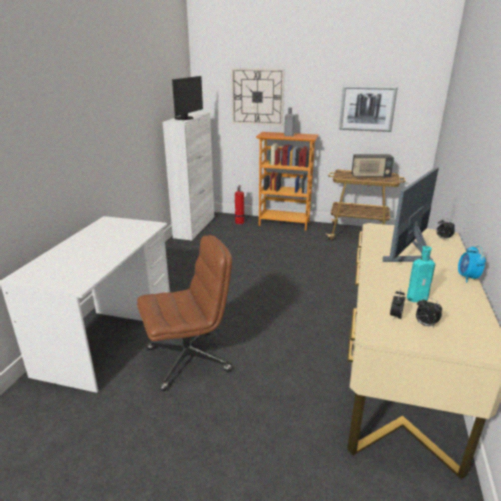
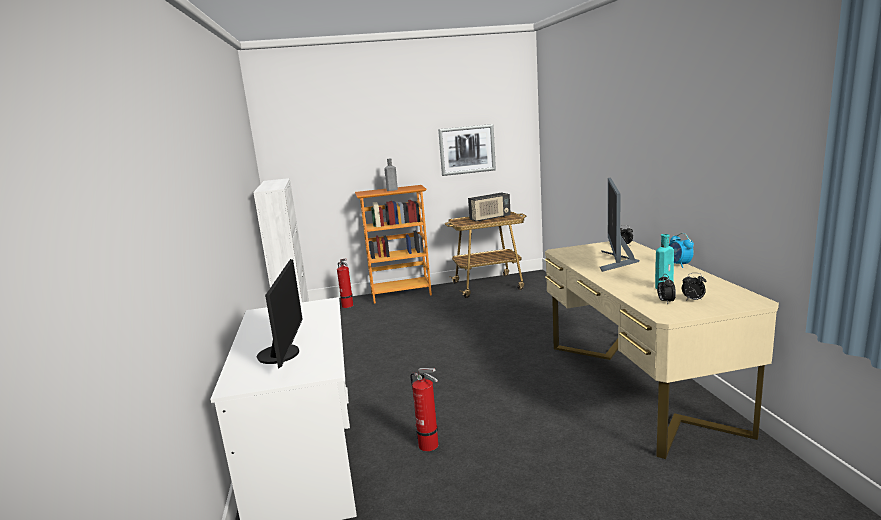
camera: 25 degrees left, 10 degrees down
(186, 118) = (275, 185): monitor -> monitor (283, 354)
(189, 359) = (430, 446): brown office chair -> fire extinguisher
(257, 97) = (343, 153): wall clock -> none

